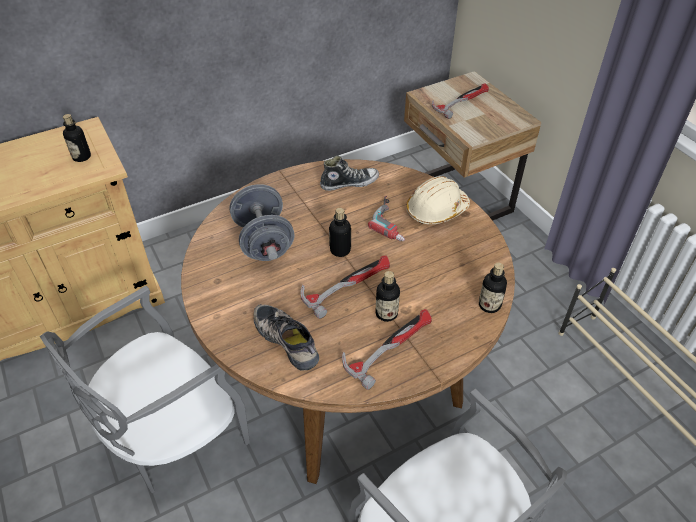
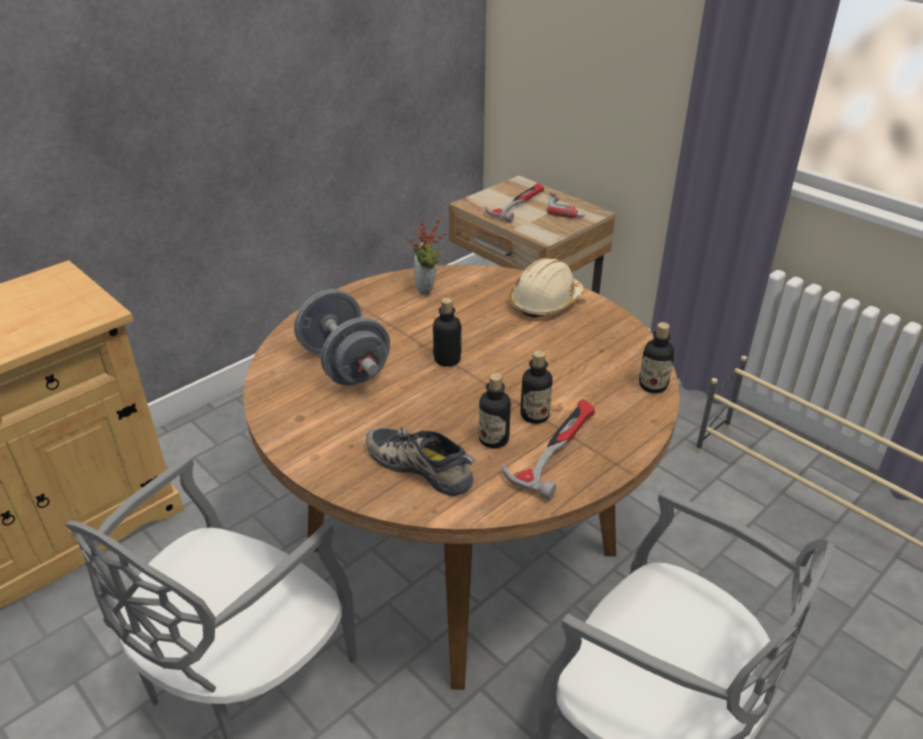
camera: 15 degrees left, 10 degrees down
(81, 157) = (61, 305): bottle -> bottle (493, 439)
(347, 284) = (471, 393): hammer -> none
(349, 183) = (428, 290): shoe -> potted plant
(393, 222) = (500, 321): power drill -> power drill (566, 208)

